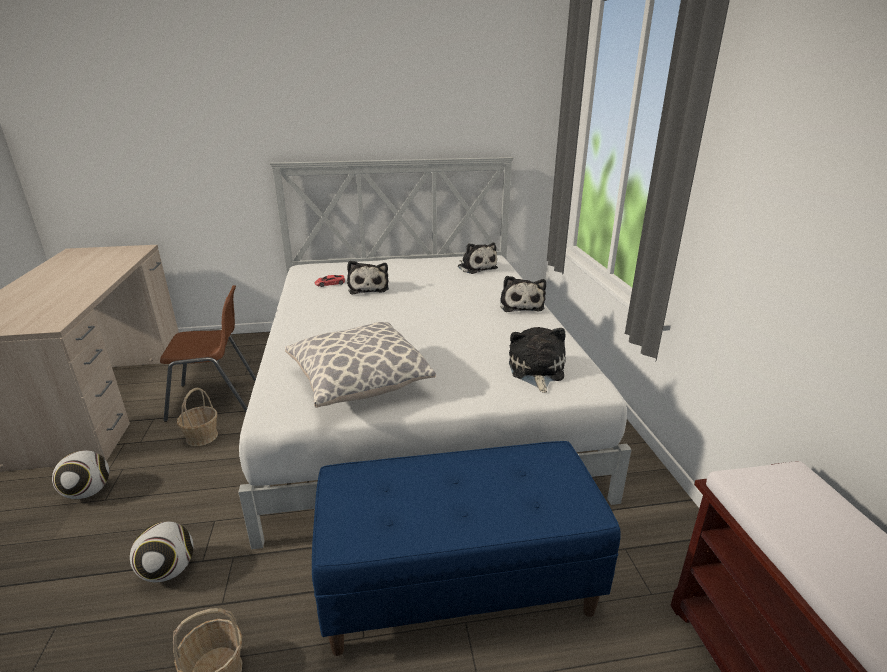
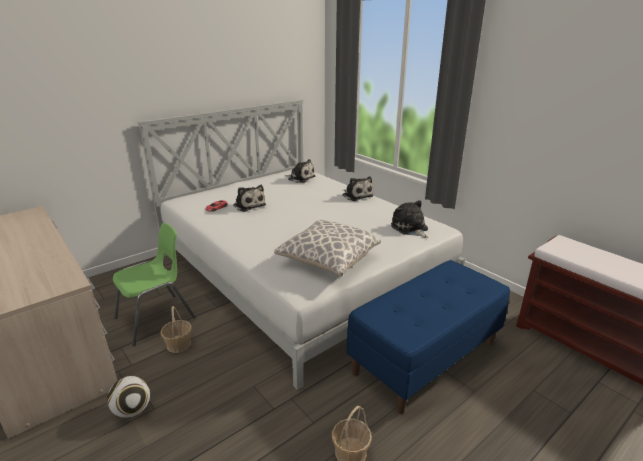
camera: 30 degrees left, 0 degrees up
(169, 571) = (259, 423): football -> none
(215, 399) = (157, 318): brown chair -> green chair

